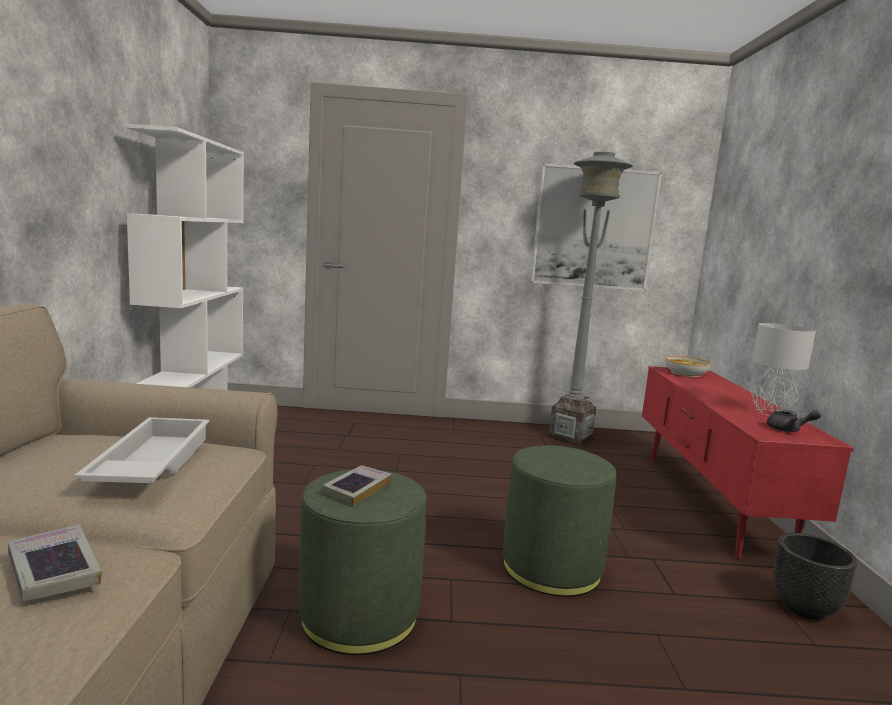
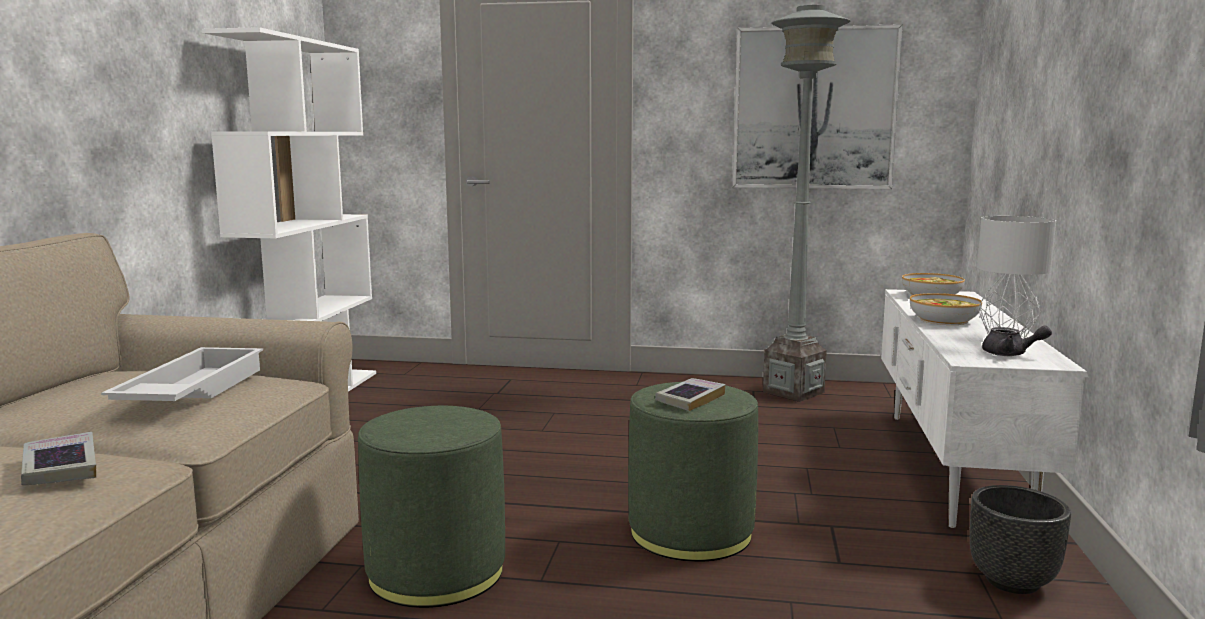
camera: 10 degrees right, 0 degrees up
(357, 489) = (420, 423): book -> book (690, 399)
(710, 503) = (951, 466): red tv stand -> white tv stand
(713, 396) = (943, 320): none -> bowl

